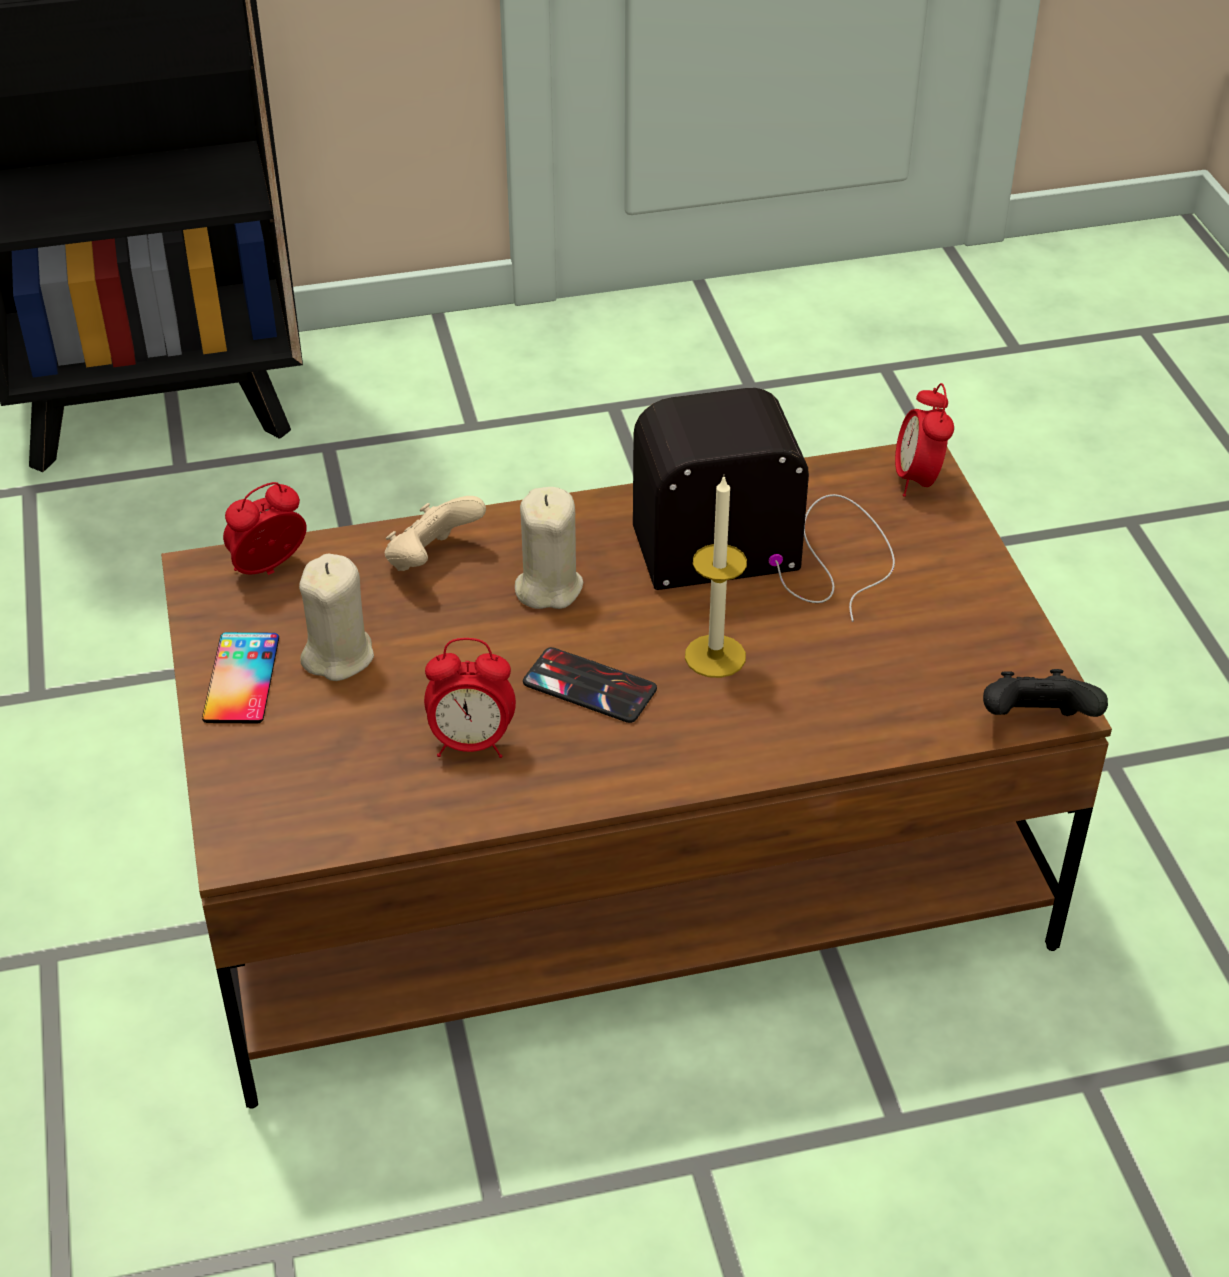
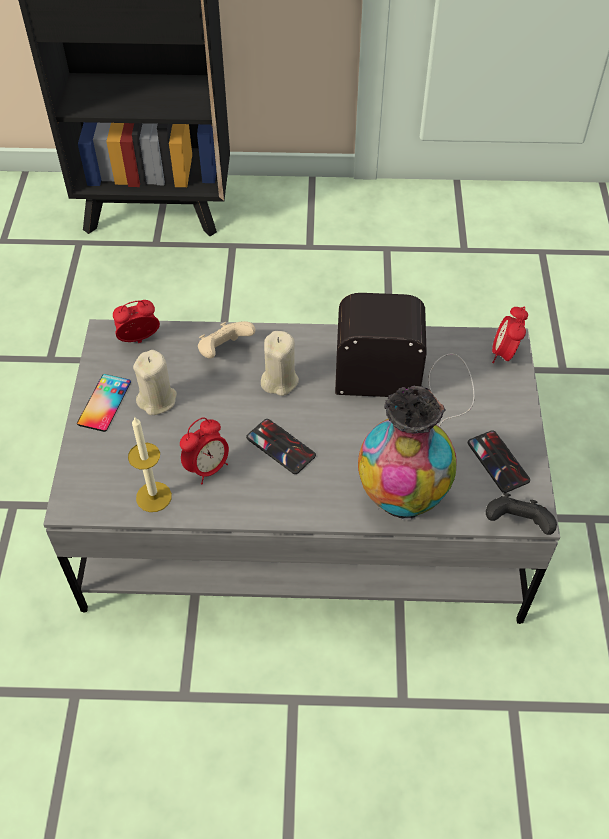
camera: 15 degrees right, 10 degrees up
(471, 743) = (207, 468): alarm clock -> alarm clock turned 60 degrees counterclockwise
(613, 861) = (303, 516): brown coffee table -> grey coffee table
(715, 656) = (354, 442): candle -> candle (153, 497)
(827, 719) = (401, 495): none -> vase
(968, 639) = (498, 461): none -> phone

